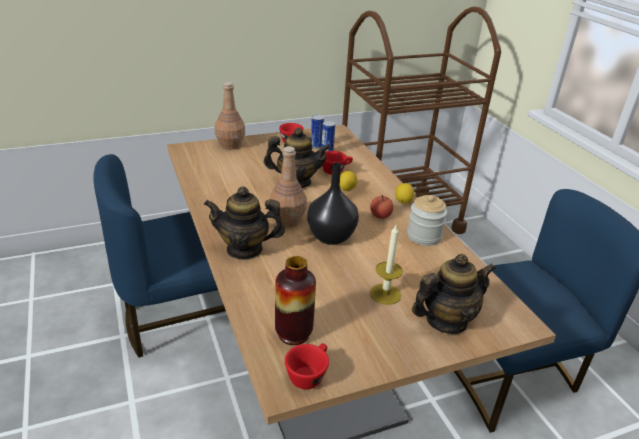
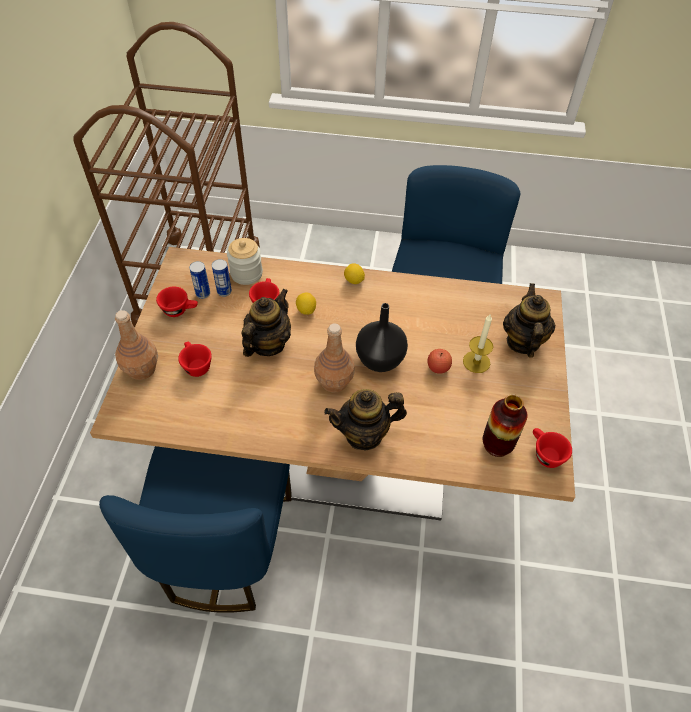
camera: 60 degrees left, 20 degrees up
(244, 249) = (364, 434): teapot -> teapot turned 45 degrees clockwise
(250, 161) = (195, 365): none -> red cup
(380, 215) = (367, 308): apple -> apple (438, 367)
(424, 236) = (414, 296): jar -> jar (246, 273)

